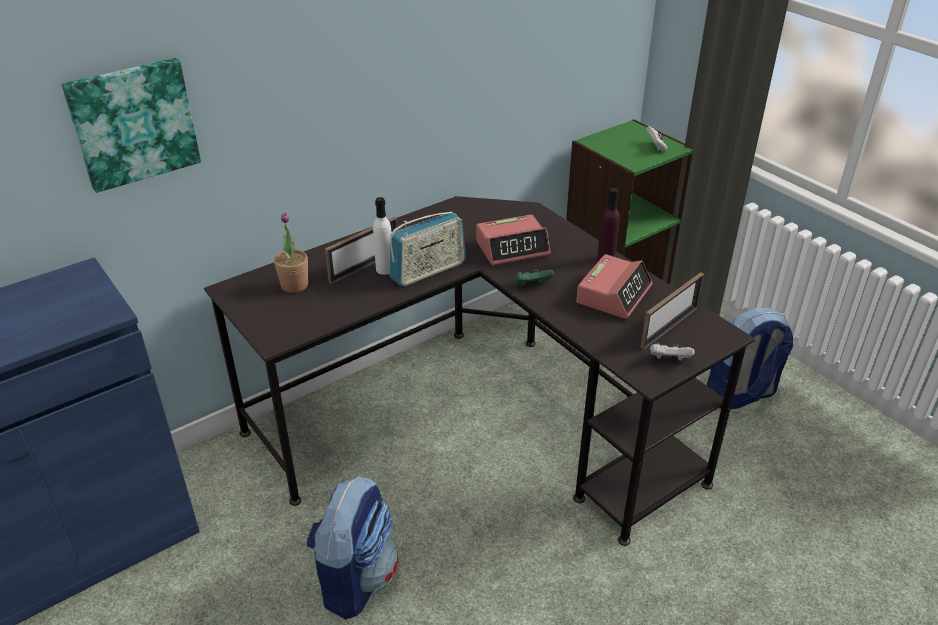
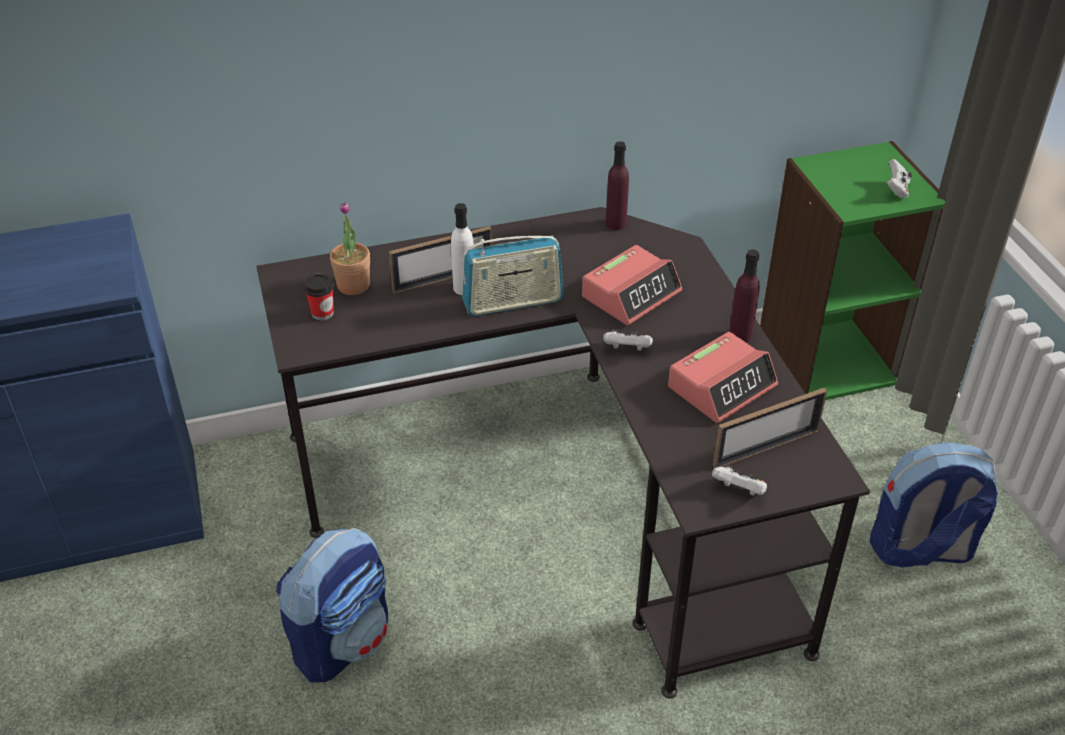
camera: 20 degrees right, 5 degrees up
(133, 123) = (185, 73): picture -> none
(280, 310) = (322, 313): none -> cup
(473, 205) = (615, 224): none -> purple bottle
(512, 248) = (631, 294): alarm clock -> alarm clock turned 45 degrees counterclockwise
(532, 285) = (627, 350): green game controller -> white game controller

